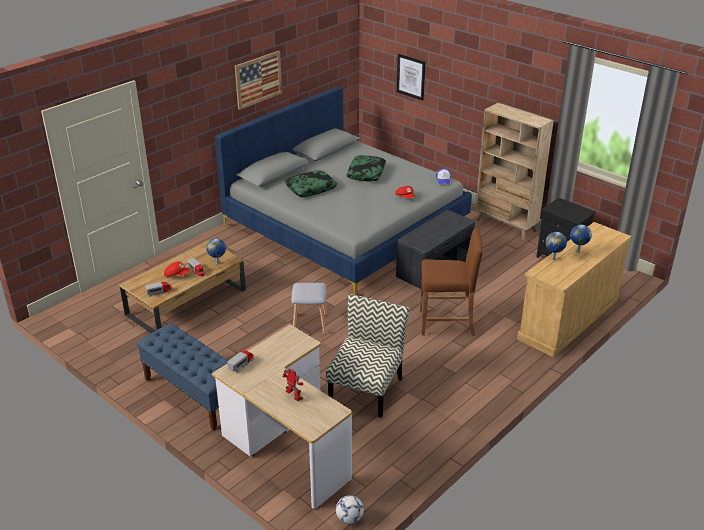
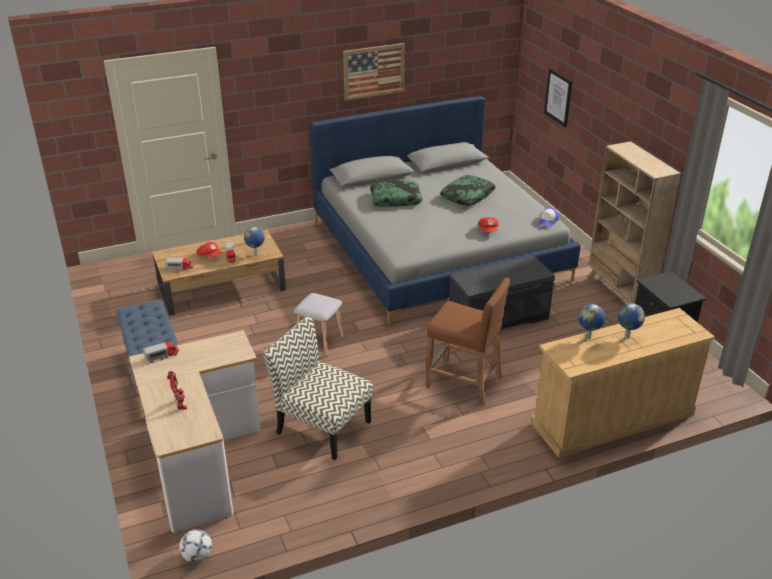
camera: 25 degrees right, 0 degrees up
(366, 389) = (322, 427): chair -> chair turned 105 degrees counterclockwise

